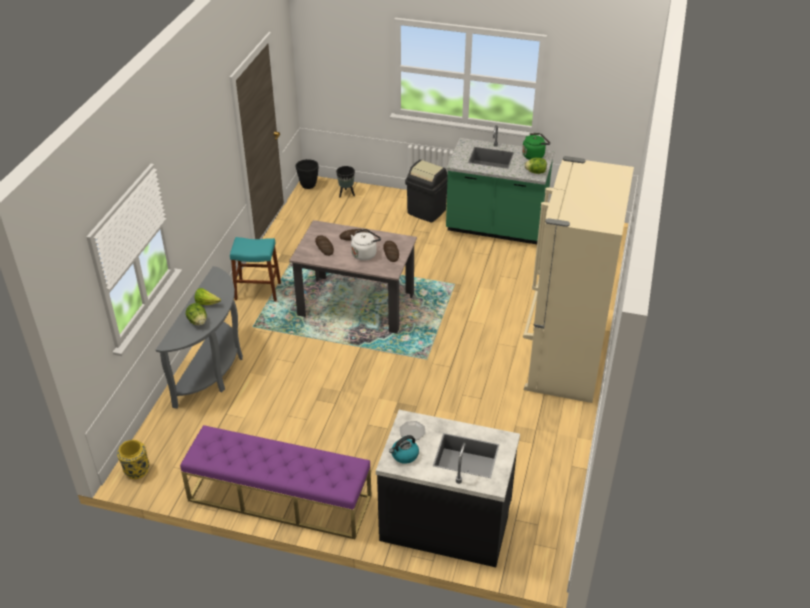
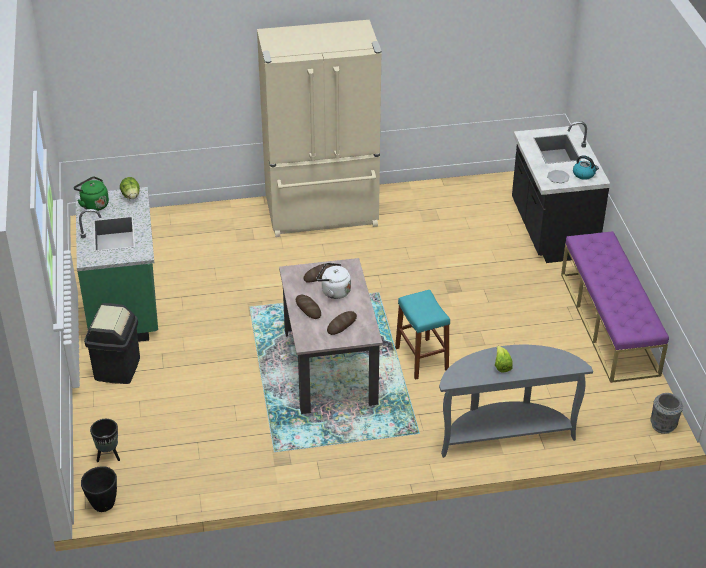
camera: 115 degrees left, 0 degrees up
(136, 470) = (663, 426): yellow vase -> grey vase
(198, 322) = (532, 359): lettuce -> none
(258, 291) = (358, 456): turquoise stool -> turquoise stool (421, 358)

